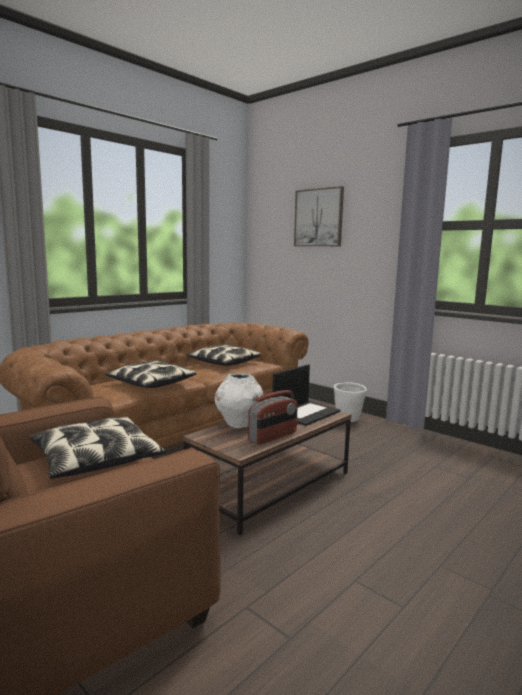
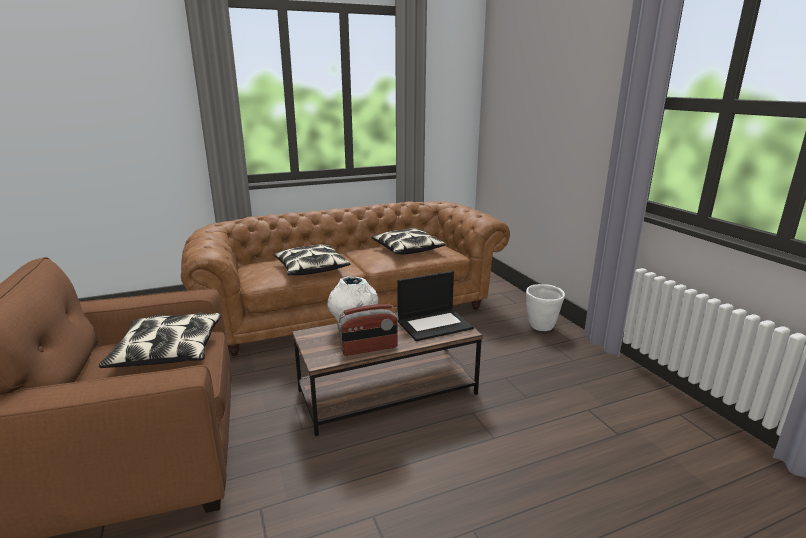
camera: 25 degrees right, 10 degrees up
(318, 217) = (544, 83): picture -> none

